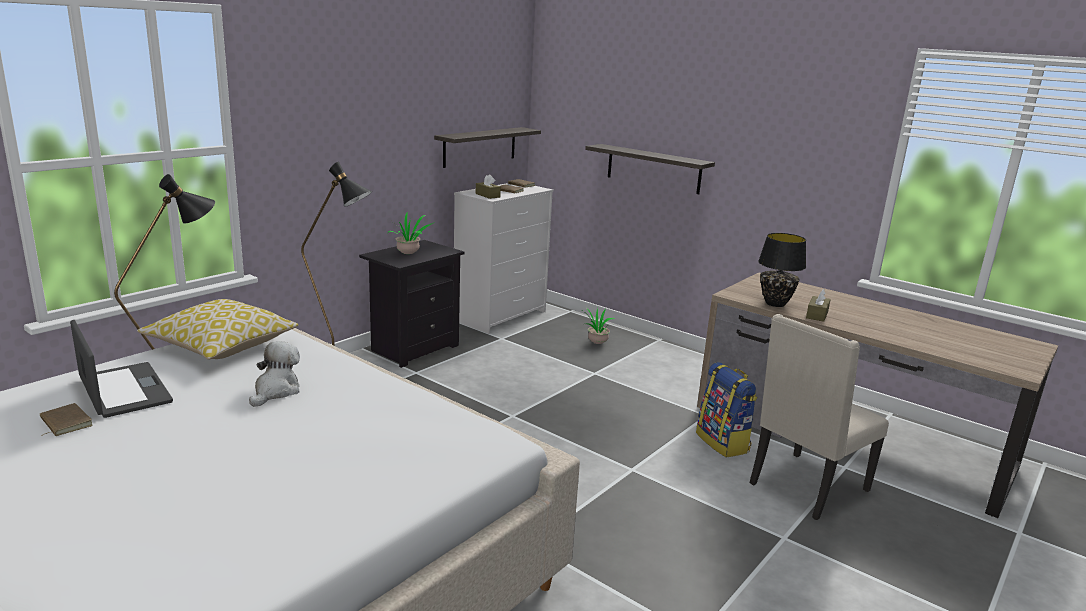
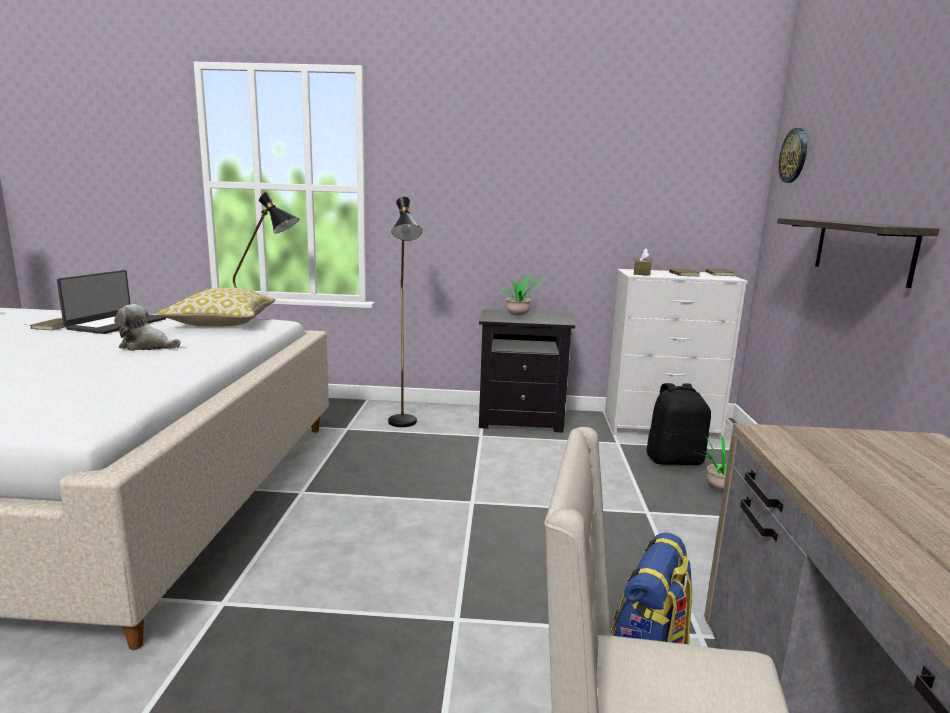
camera: 55 degrees right, 5 degrees down
(276, 391) = (147, 346): plush toy -> plush toy turned 150 degrees counterclockwise
(480, 147) = (670, 223): shelf -> none
(548, 336) = (674, 460): none -> black backpack
(563, 92) = (794, 155): none -> wall clock
(774, 304) = (823, 469): black table lamp -> none
(817, 315) = (876, 515): brown tissue box -> none

